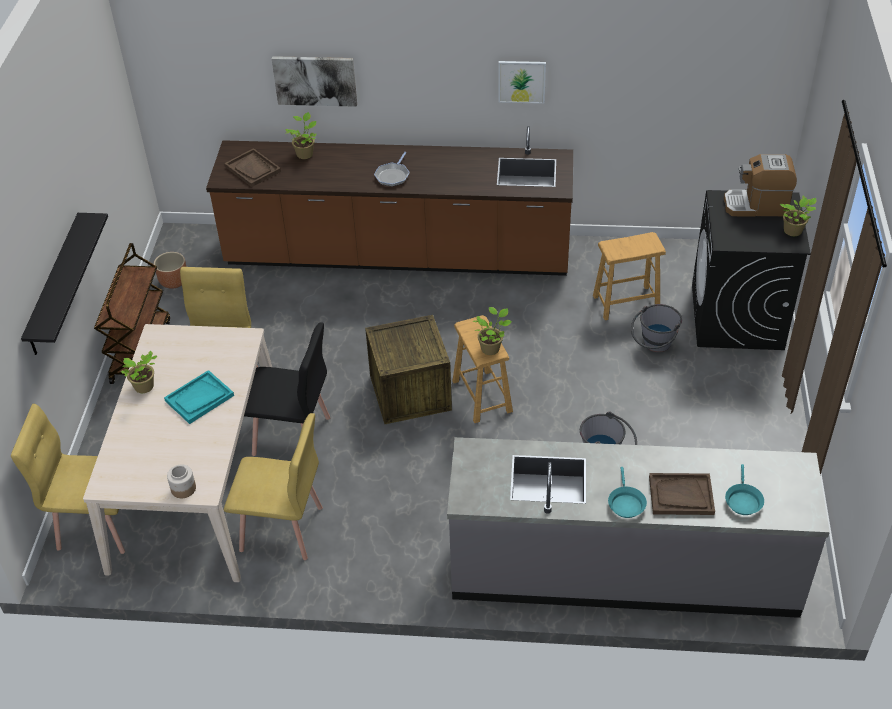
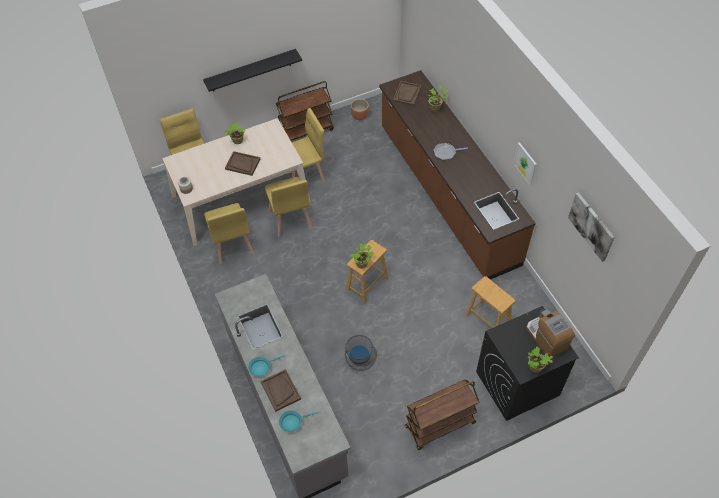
camera: 60 degrees right, 10 degrees up
(199, 398) = (242, 164): turquoise tray -> brown tray
(292, 436) = (289, 218): black chair -> yellow chair
(315, 80) = (455, 76): picture -> picture (591, 226)
(410, 392) = (349, 251): crate -> none
(654, 346) = (461, 349): grey bucket -> none
(757, 415) = (439, 425): none -> brown cart

